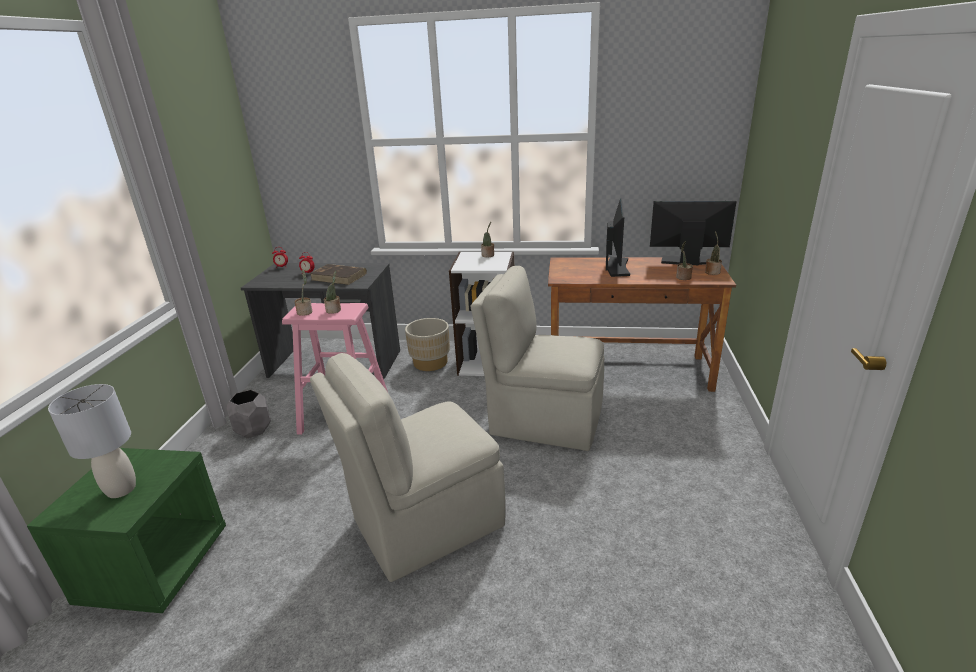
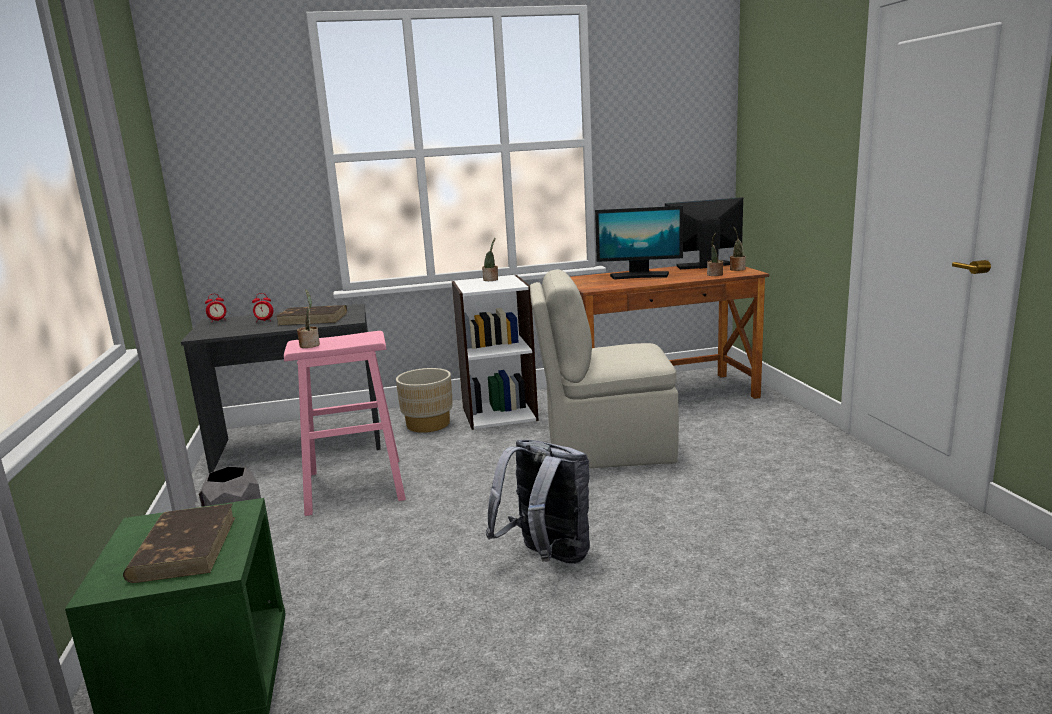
camera: 20 degrees left, 10 degrees down
(122, 489) = (184, 547): grey table lamp -> brown book
(334, 310) = (348, 339): potted plant -> none
(424, 524) = (546, 558): beige chair -> grey backpack
(616, 267) = (639, 276): monitor -> monitor turned 105 degrees clockwise

